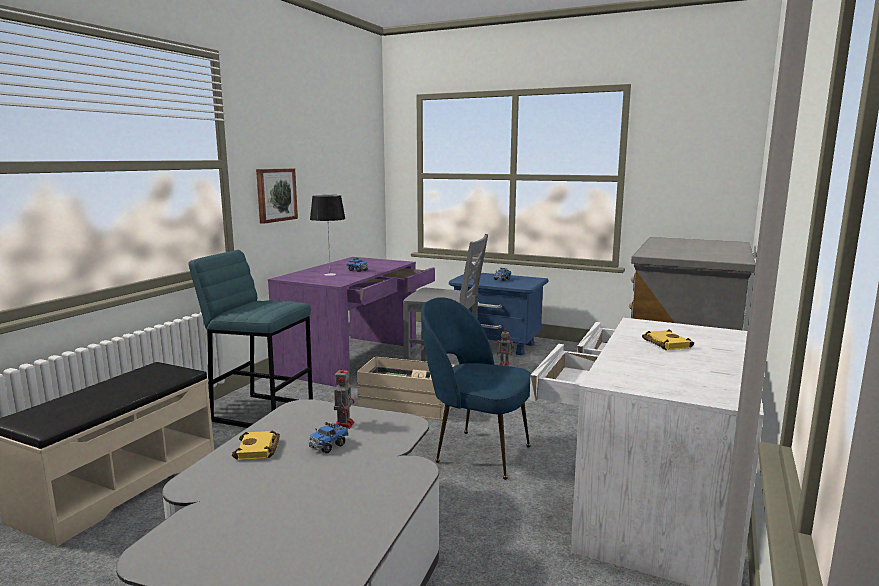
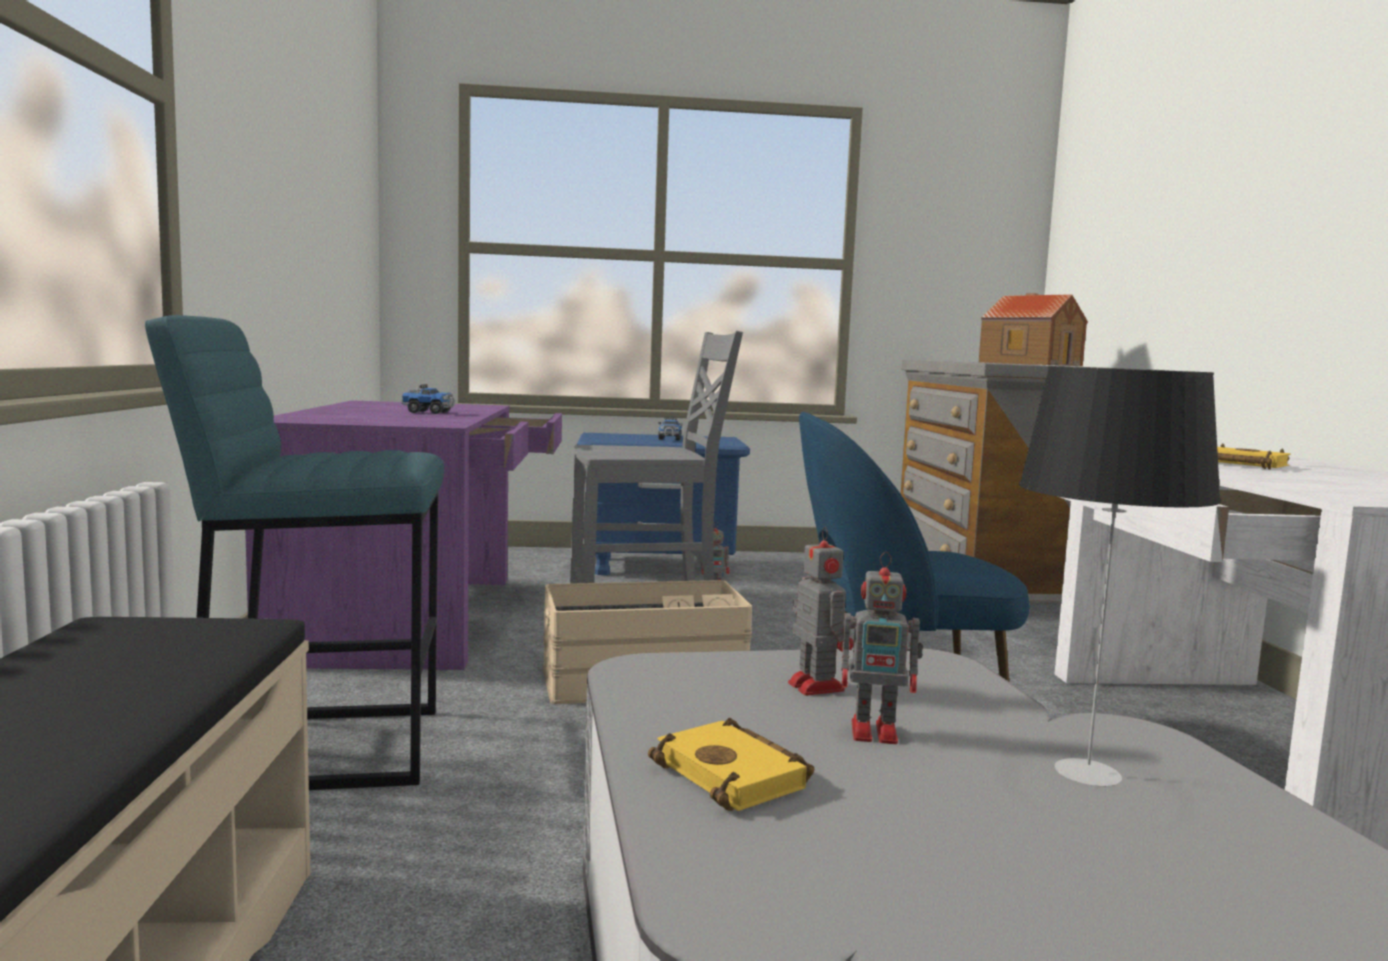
camera: 30 degrees left, 5 degrees down
(276, 195) = (247, 218): picture -> none
(328, 446) = (877, 732): toy truck -> toy robot
(329, 274) = (381, 416): table lamp -> table lamp (1089, 773)
(691, 251) = (1030, 364): none -> toy house

